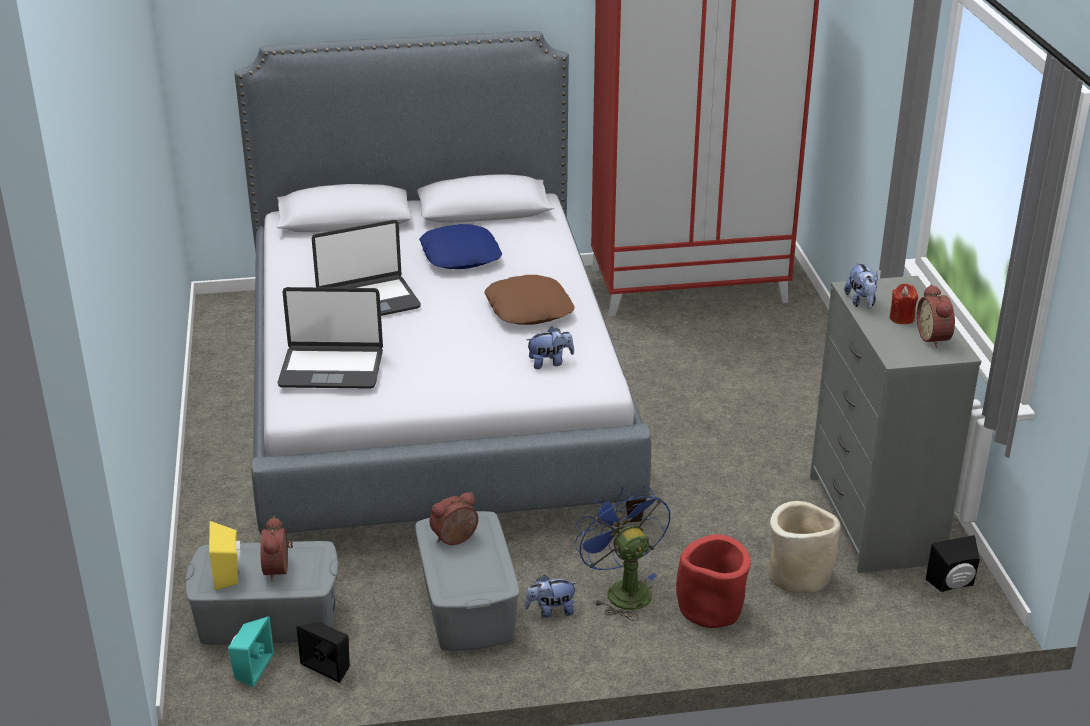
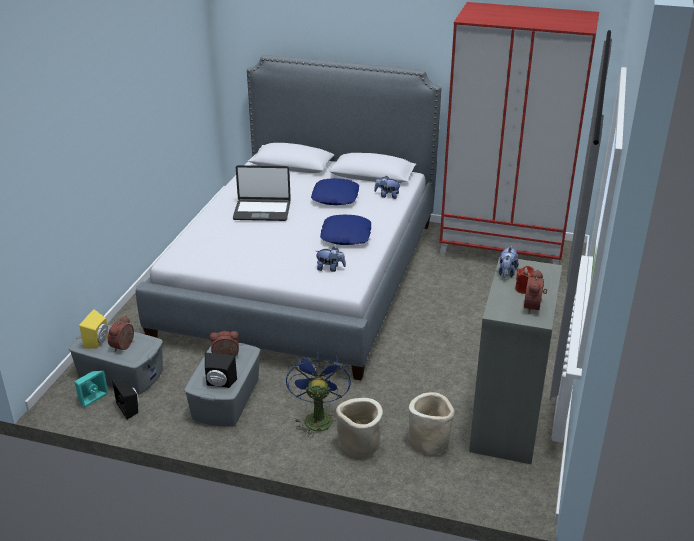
camera: 25 degrees right, 0 degrees up
(331, 368) = (209, 242): laptop -> none
(529, 309) = (346, 235): brown pillow -> blue pillow
(551, 611) = (267, 416): plush toy -> plush toy (387, 196)
(710, 610) = (359, 445): red planter -> beige planter
(953, 584) = (526, 479): black speaker -> black speaker (219, 384)

